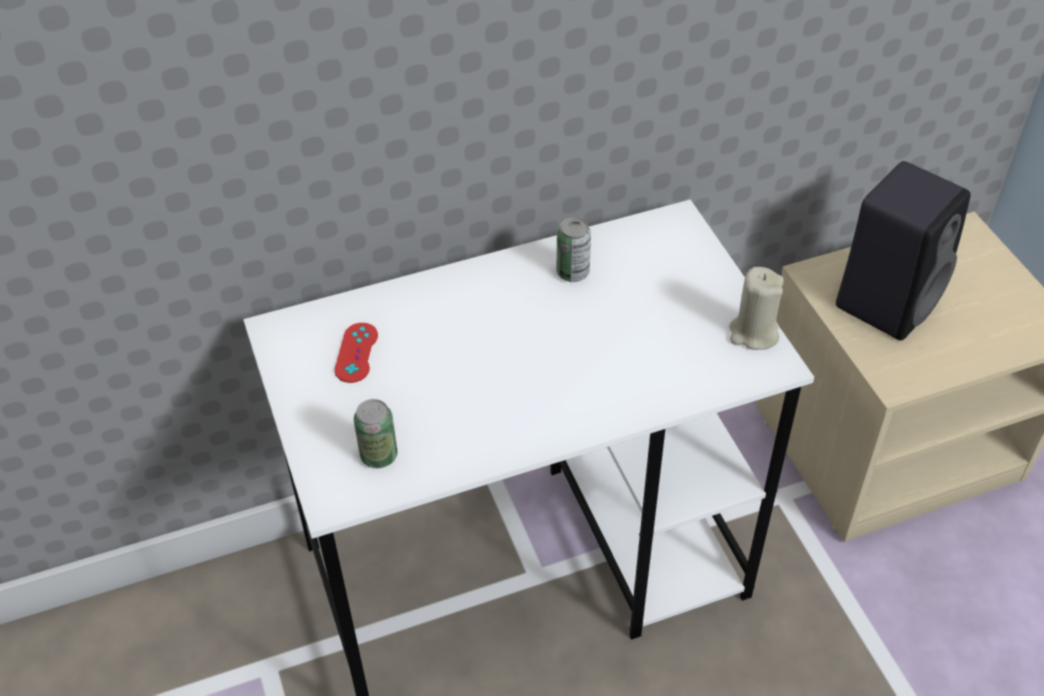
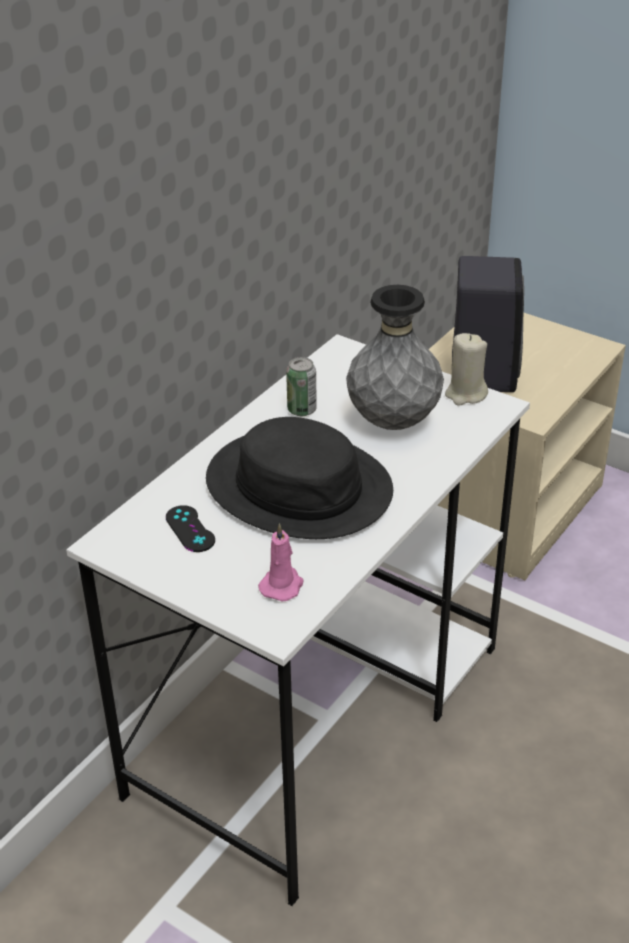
camera: 35 degrees left, 10 degrees down
(356, 353) = (190, 529): red game controller -> black game controller
(379, 456) = (282, 585): can -> pink candle
(491, 358) = (299, 486): none -> black hat
(647, 331) = (393, 422): none -> grey vase

